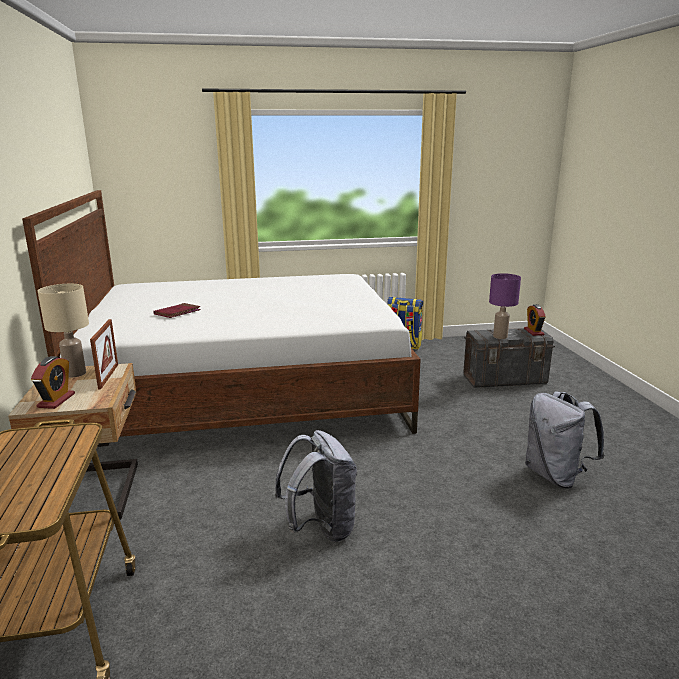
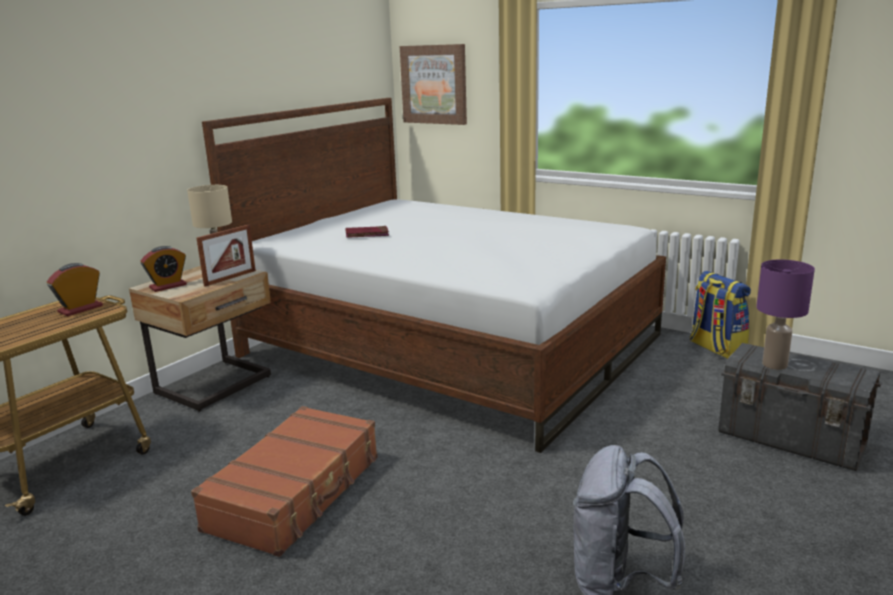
camera: 45 degrees right, 0 degrees up
(142, 177) = (434, 84): none -> picture
(320, 528) = (296, 493): grey backpack -> brown suitcase
(533, 332) = (852, 375): alarm clock -> alarm clock (80, 309)

